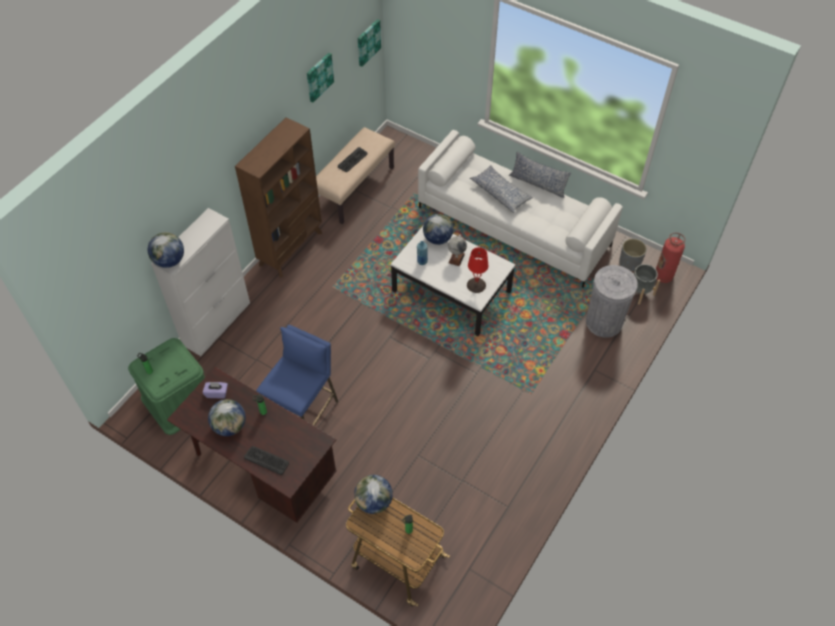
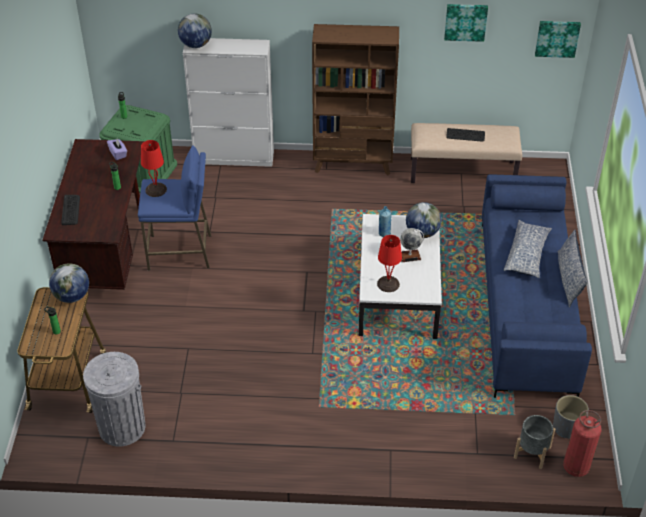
camera: 60 degrees right, 10 degrees down
(230, 426) = (90, 175): globe -> none
(280, 385) = (156, 189): none -> red table lamp
(514, 226) = (526, 308): white sofa -> blue sofa
(604, 322) = (461, 435): grey trash can -> grey trash can (122, 427)

